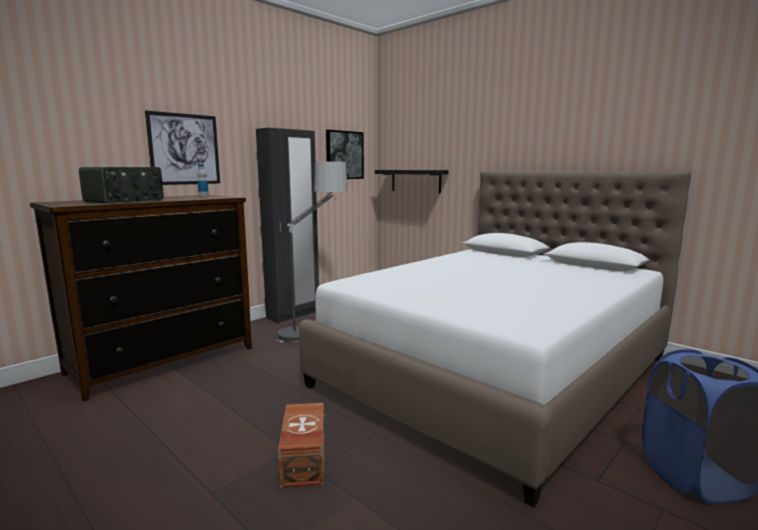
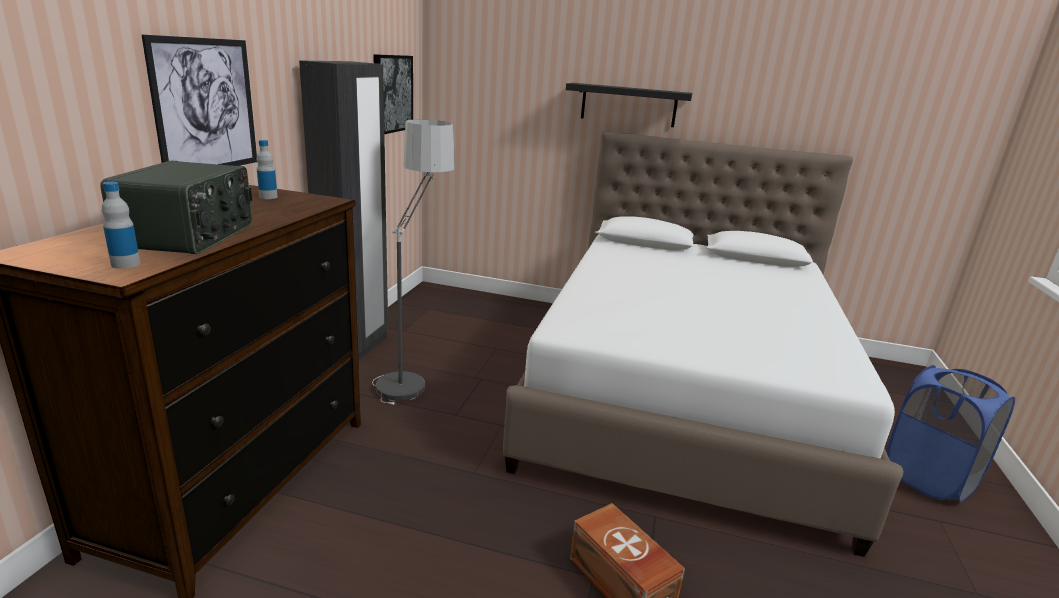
camera: 30 degrees left, 10 degrees up
(73, 204) = (125, 264): none -> bottle
(415, 181) = (493, 135): black shelf -> black shelf (628, 105)

